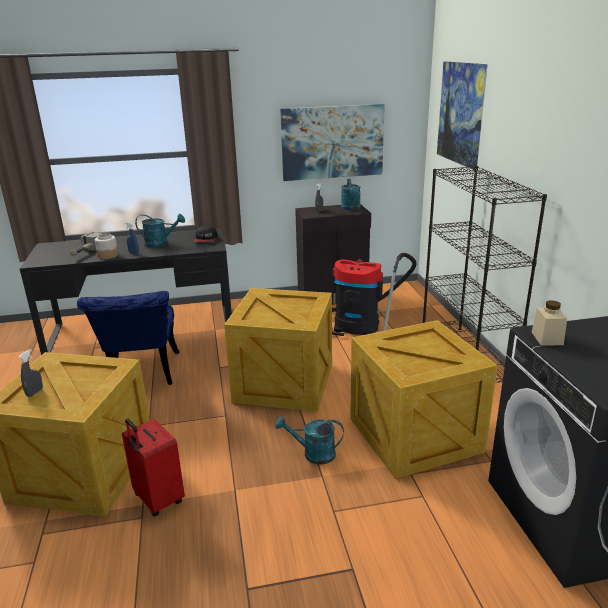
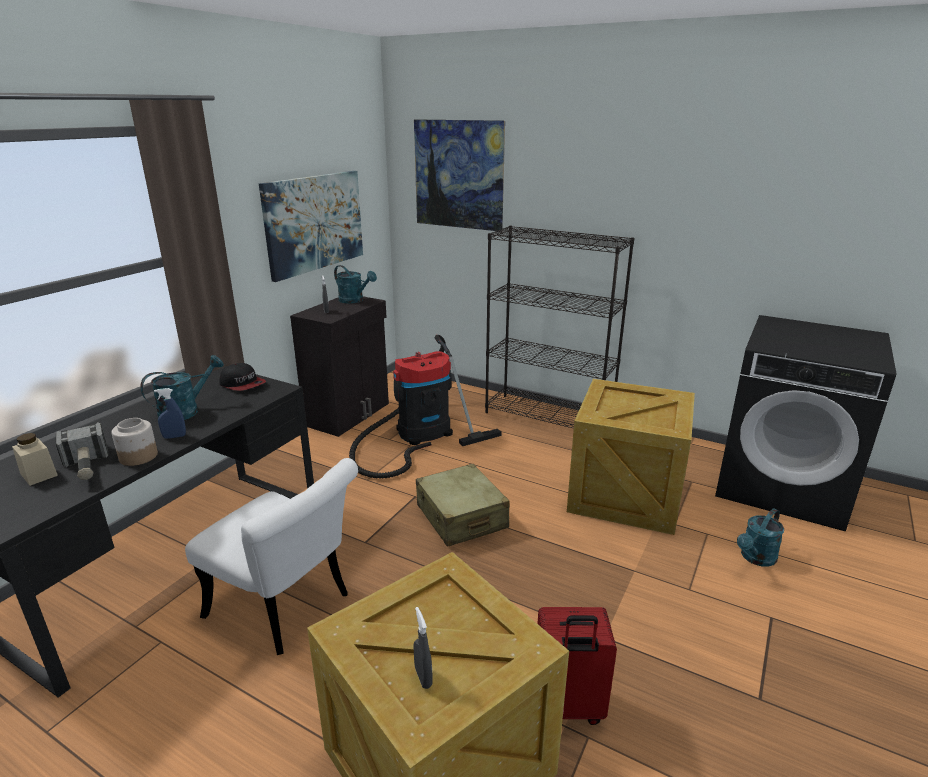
camera: 50 degrees left, 0 degrees up
(142, 375) = (287, 609): blue chair -> white chair
(285, 384) = (461, 517): crate -> beige suitcase
(313, 454) = (596, 559): turquoise watering can -> turquoise watering can (755, 558)
(547, 338) = (776, 347): beige jar -> beige jar (39, 474)

